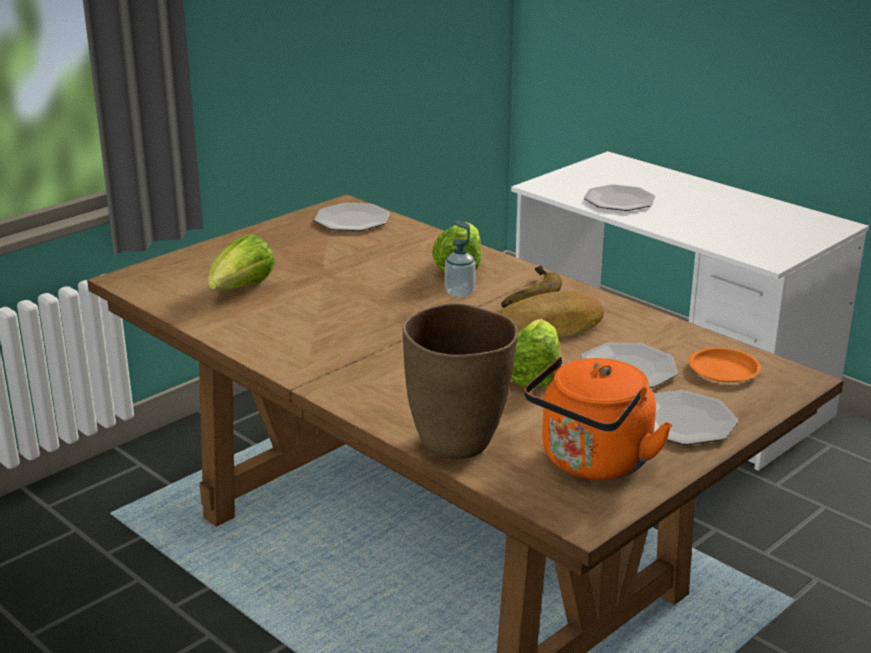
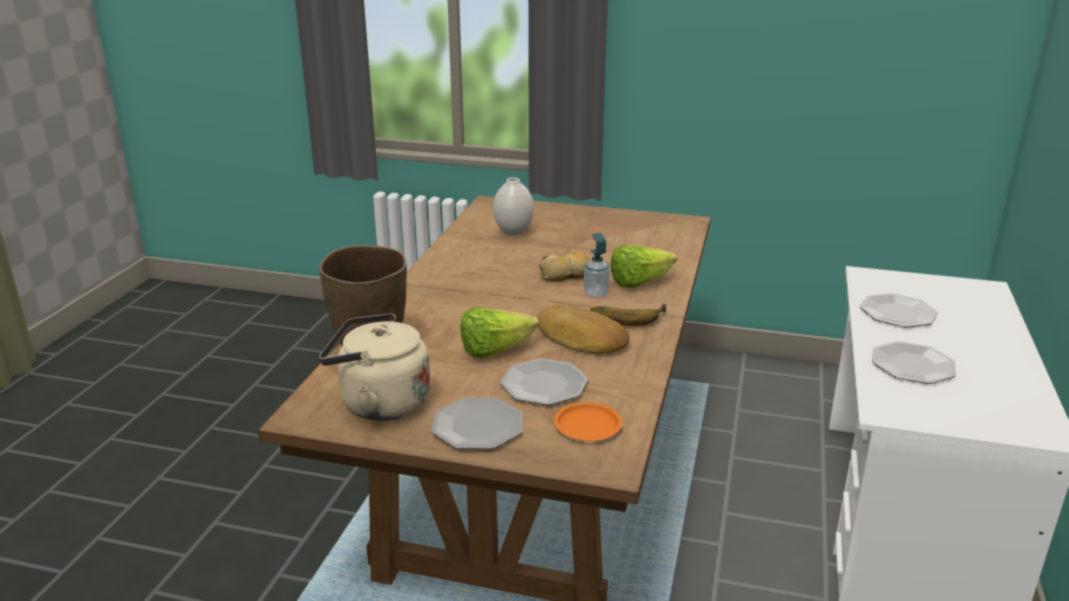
camera: 60 degrees right, 0 degrees up
(241, 289) = (514, 232): lettuce -> white vase
(352, 220) = (667, 230): plate -> plate (912, 365)
(396, 294) = (566, 275): none -> bread
(592, 463) = (379, 403): orange kettle -> beige kettle

